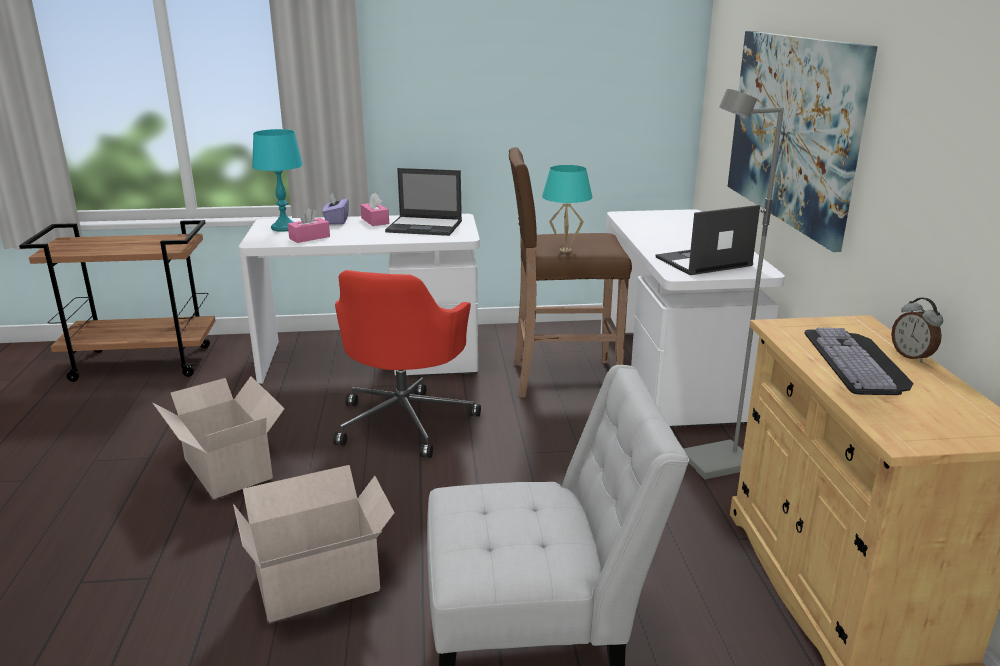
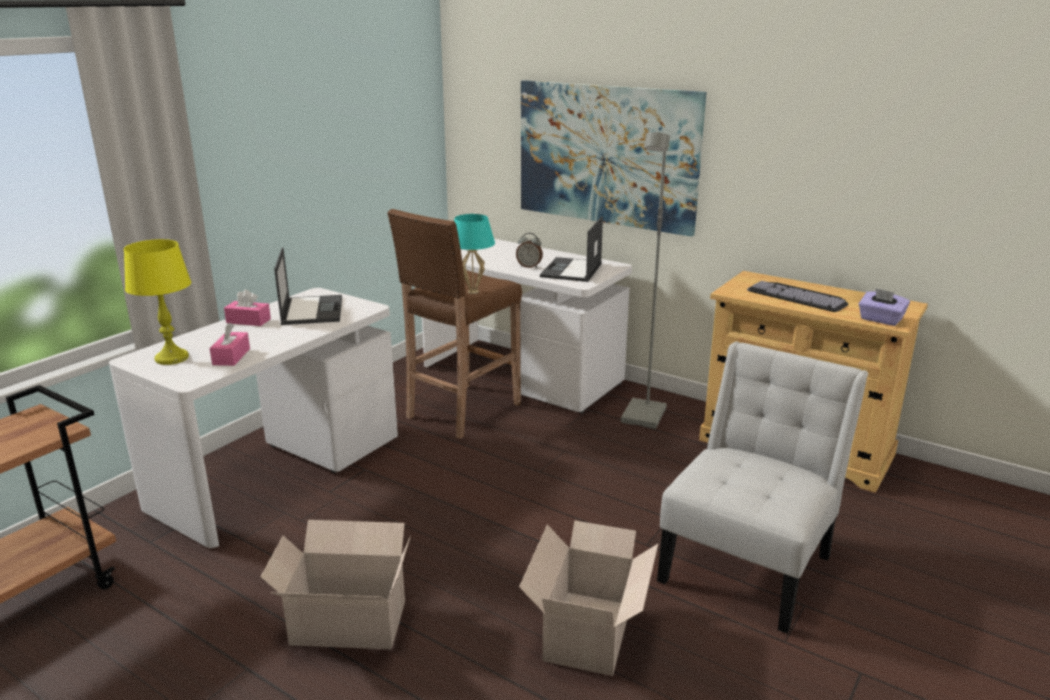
camera: 50 degrees left, 0 degrees up
(284, 228) = (172, 358): turquoise table lamp -> yellow table lamp
(336, 221) = (208, 333): purple tissue box -> purple tissue box (880, 320)
(405, 421) = (414, 500): red office chair -> none
(425, 226) = (312, 310): laptop -> laptop turned 60 degrees counterclockwise
(912, 356) = (807, 285): alarm clock -> alarm clock (529, 266)

